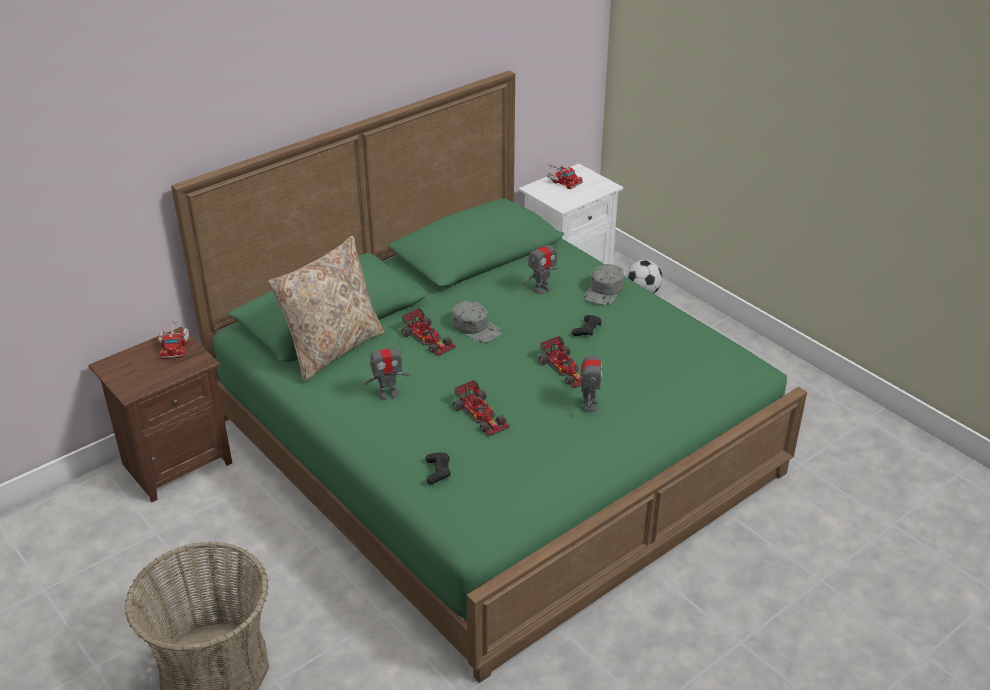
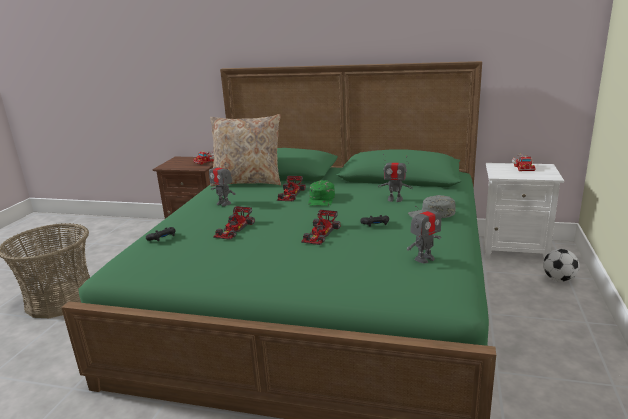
camera: 55 degrees right, 15 degrees down
(476, 327) = (321, 199): grey cap -> green cap
(589, 405) = (290, 254): toy robot -> toy robot (424, 258)

